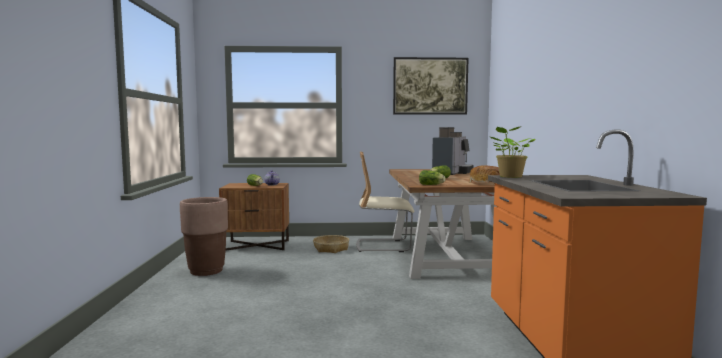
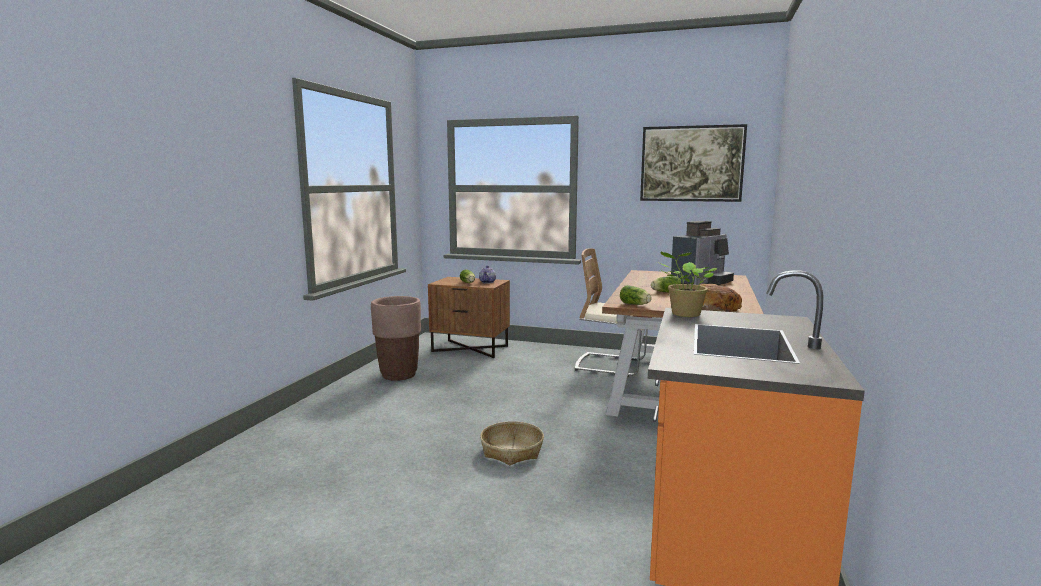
camera: 20 degrees right, 5 degrees up
(331, 249) = (546, 362): basket -> basket (512, 451)

